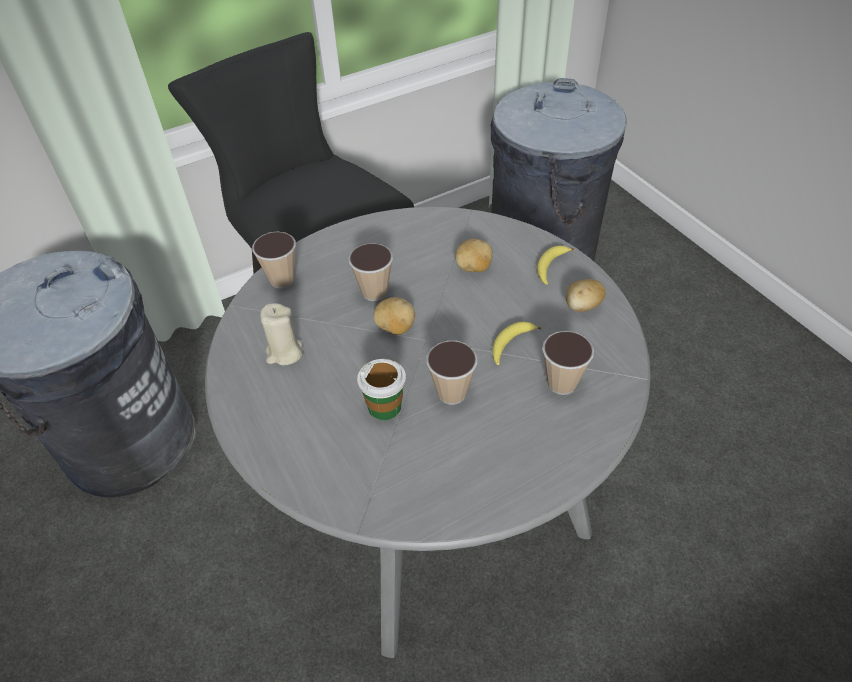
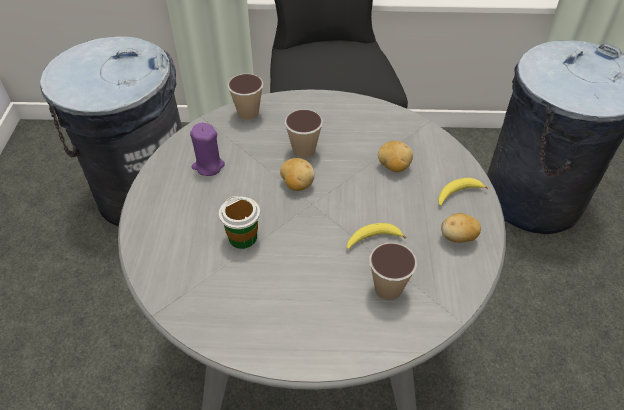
camera: 30 degrees right, 0 degrees up
(284, 353) = (208, 166): beige candle -> purple candle
(452, 393) = (297, 253): cup -> none

